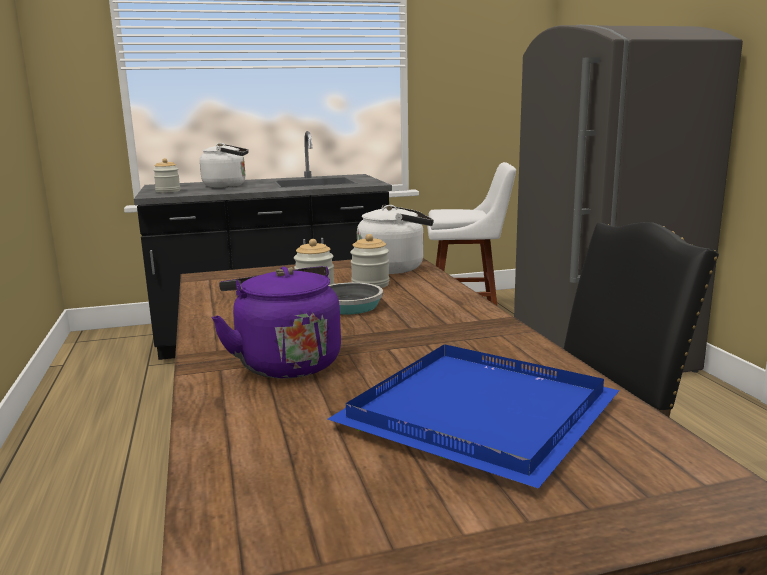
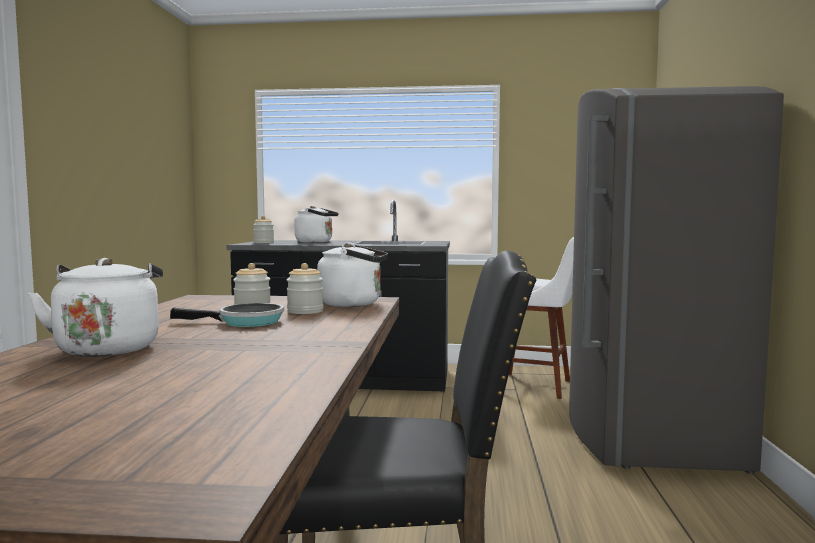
camera: 20 degrees right, 10 degrees down
(285, 363) = (109, 348): purple kettle -> white kettle
(484, 413) = (159, 398): blue tray -> none

